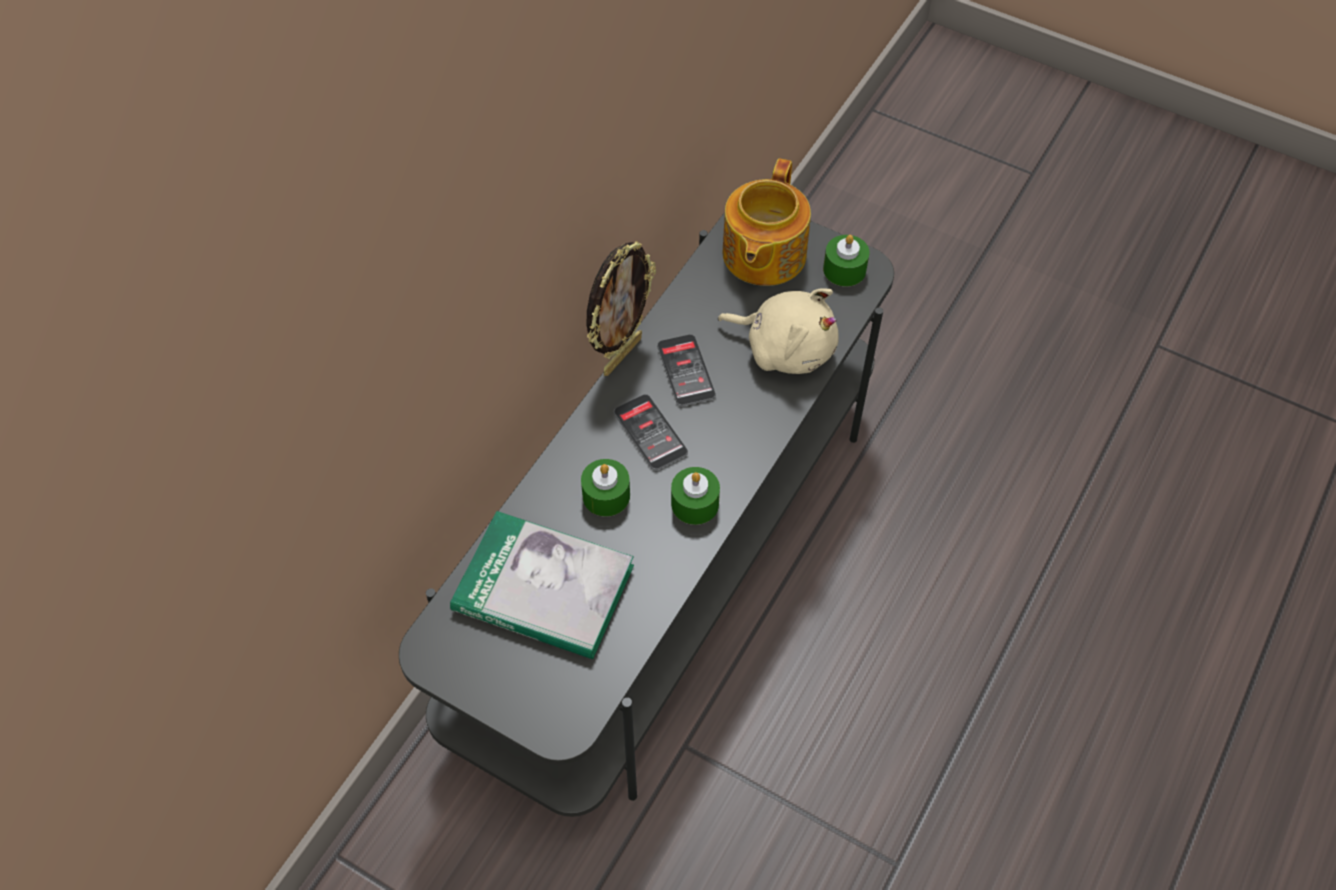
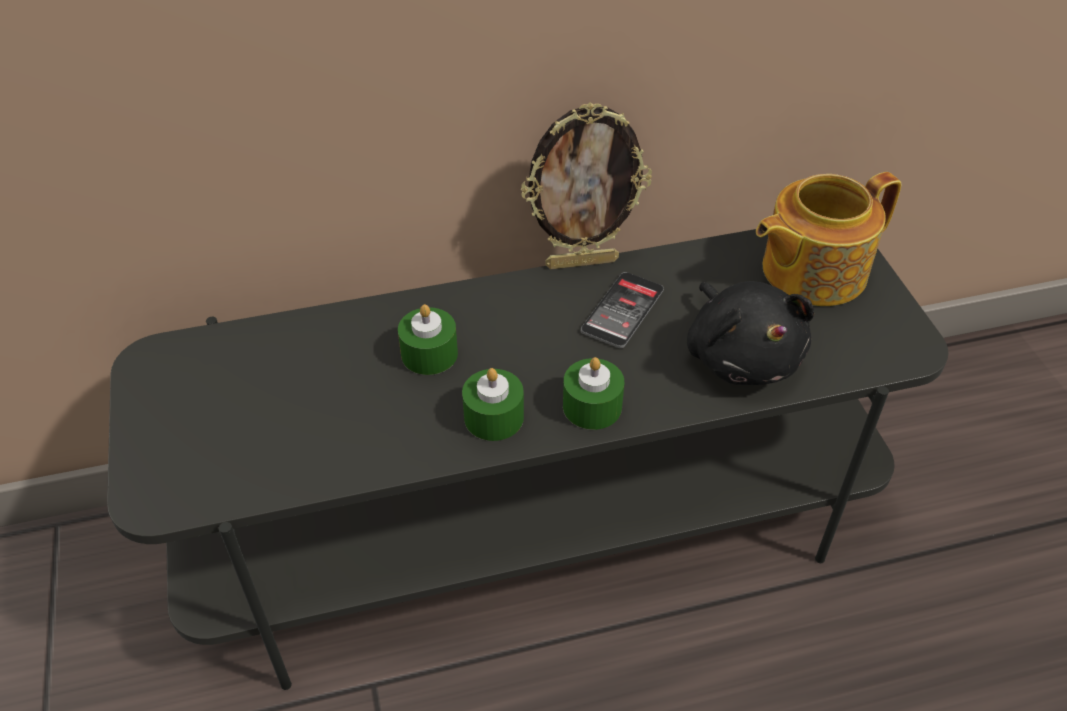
camera: 45 degrees right, 10 degrees down
(543, 589) = (287, 383): book -> none
(650, 433) = (529, 334): phone -> none
(785, 348) = (741, 355): beige plush toy -> black plush toy
(844, 269) = (885, 333): green candle -> green candle (592, 406)

